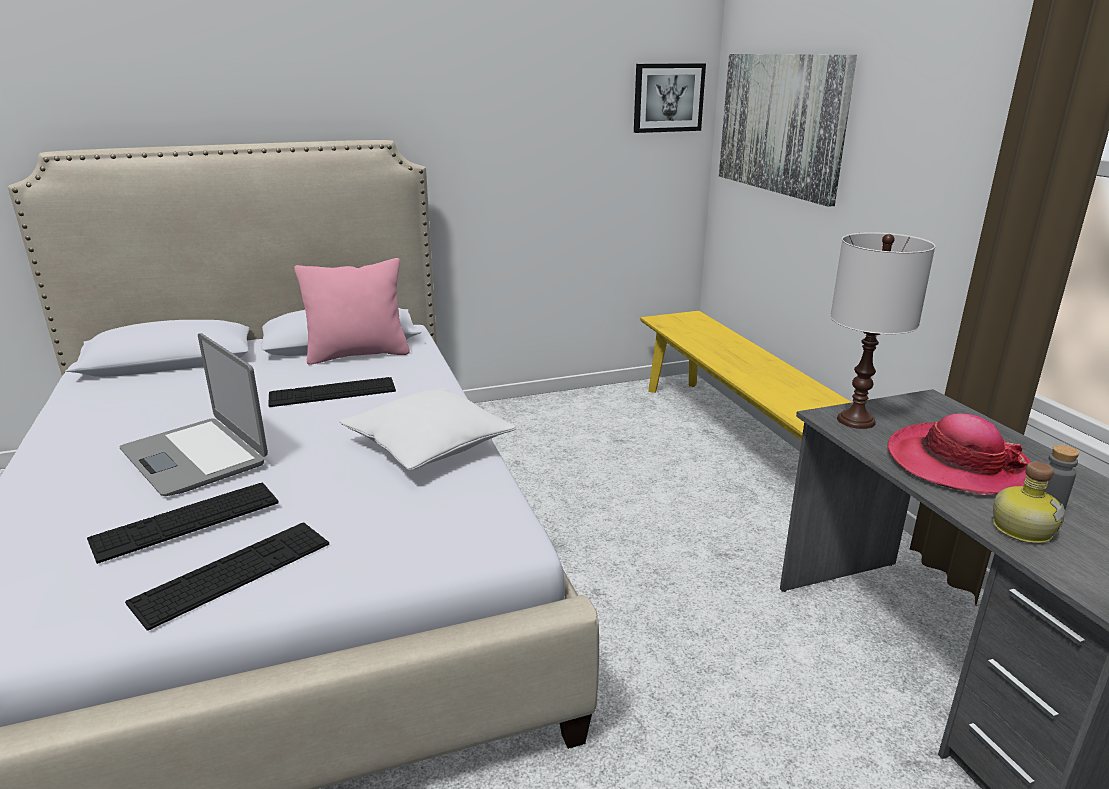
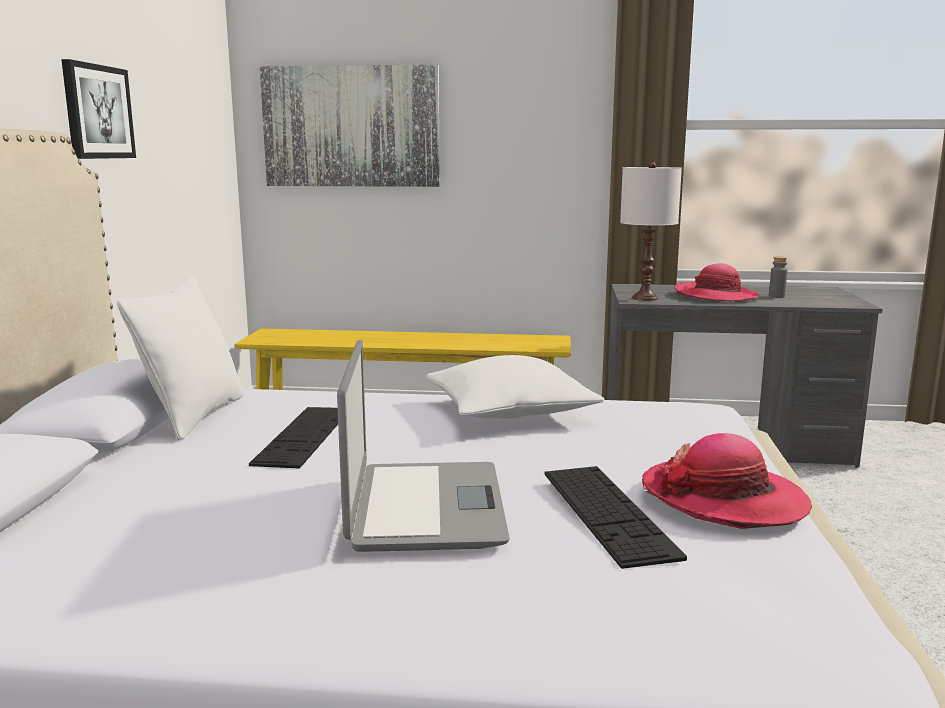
camera: 65 degrees left, 10 degrees down
(196, 457) = (424, 507): laptop -> laptop turned 75 degrees counterclockwise
(233, 572) = (723, 499): keyboard -> hat
(358, 354) = (194, 416): pink pillow -> white pillow
(668, 98) = (212, 107): picture -> picture (97, 112)
(1021, 528) = (792, 301): bottle -> none

